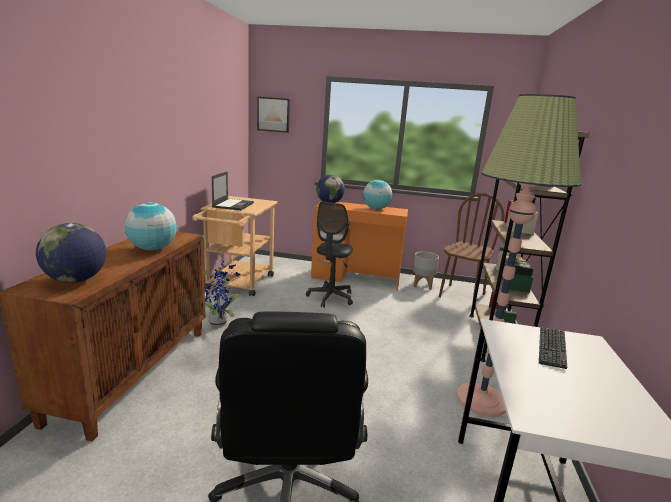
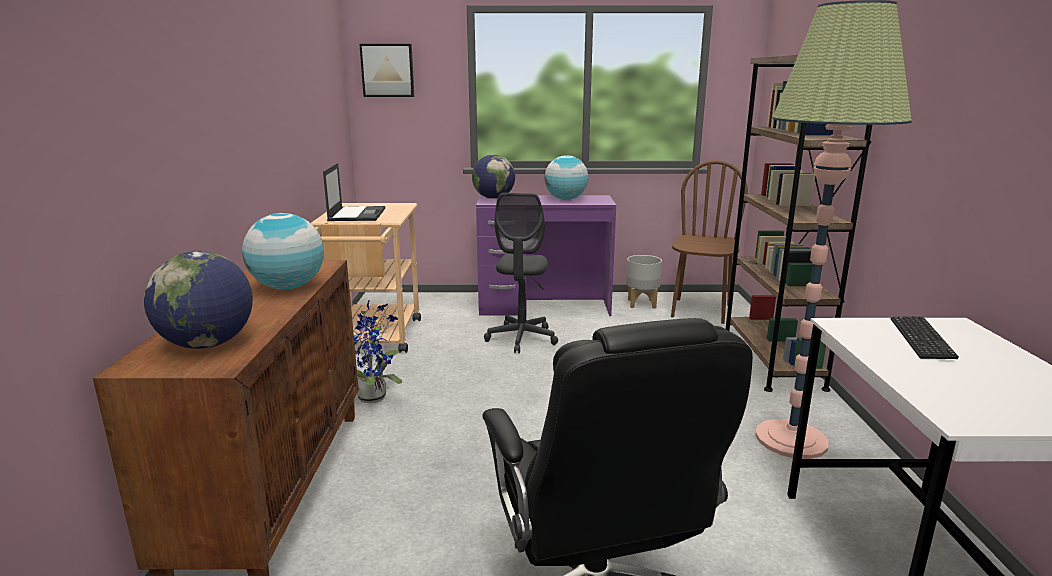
camera: 10 degrees left, 0 degrees up
(356, 278) = (544, 307): orange desk -> purple desk

